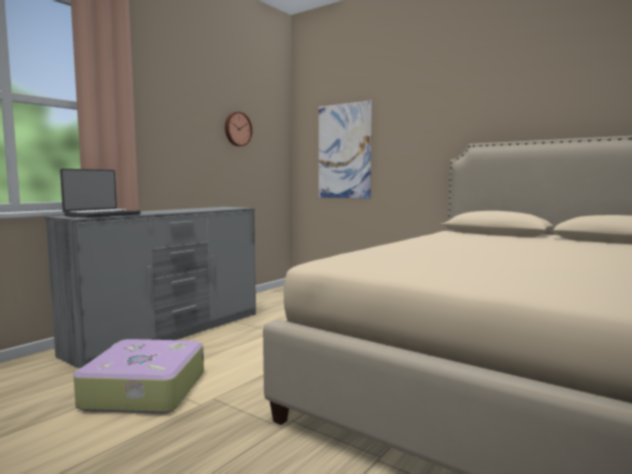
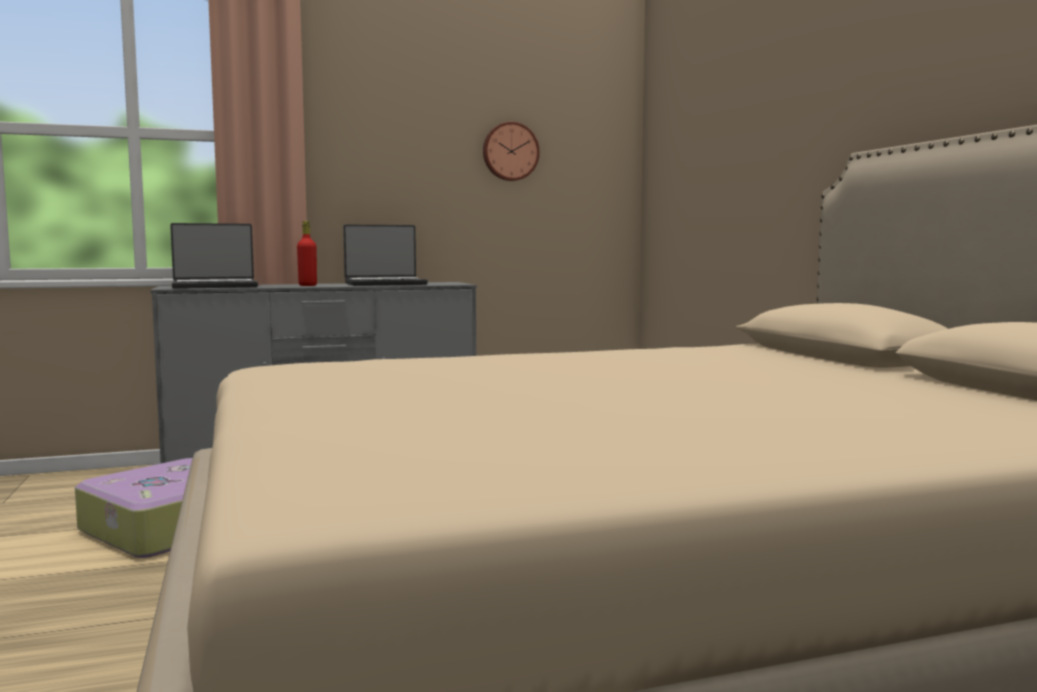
camera: 35 degrees right, 0 degrees up
(162, 212) = (307, 285): none -> red bottle
(200, 209) = (385, 284): none -> laptop
(344, 151) = (700, 181): picture -> none

